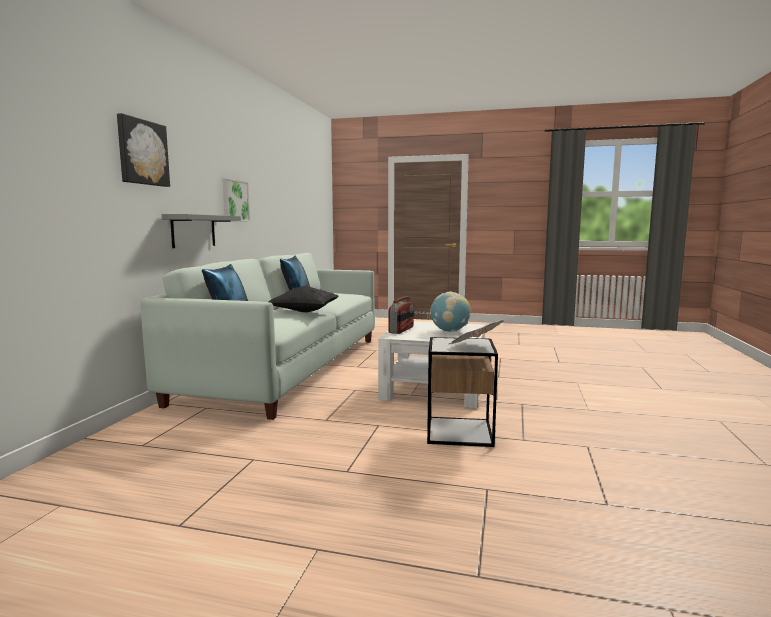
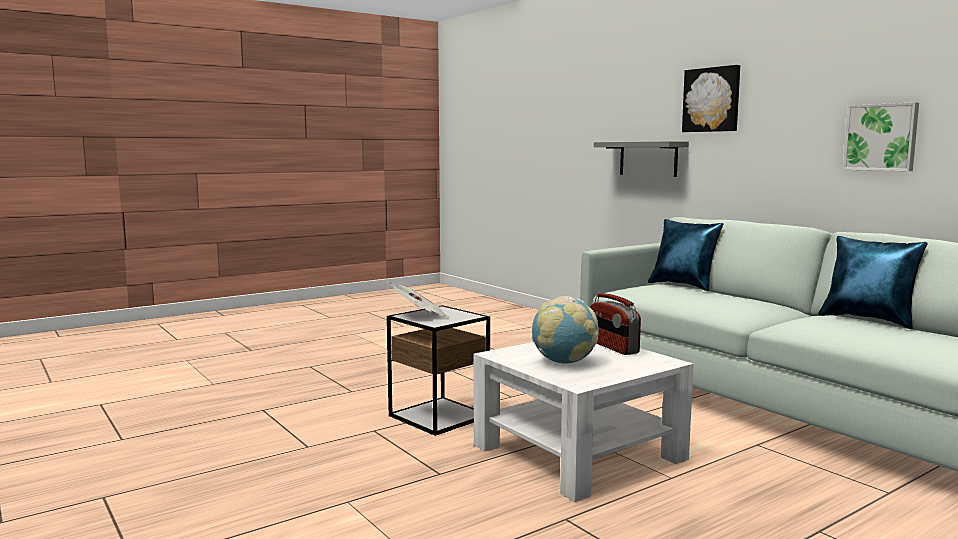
camera: 130 degrees right, 0 degrees up
(193, 231) = (775, 181): grey shelf -> grey shelf (648, 158)
(304, 312) = (719, 307): black pillow -> none

